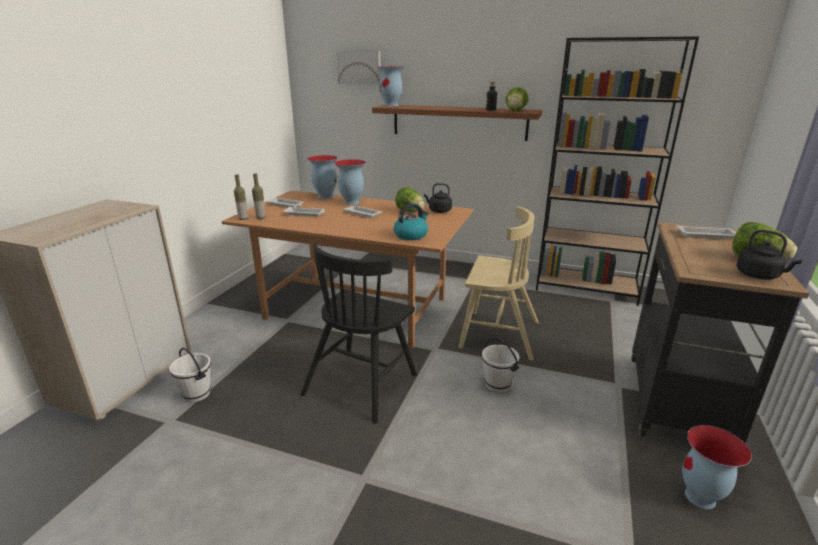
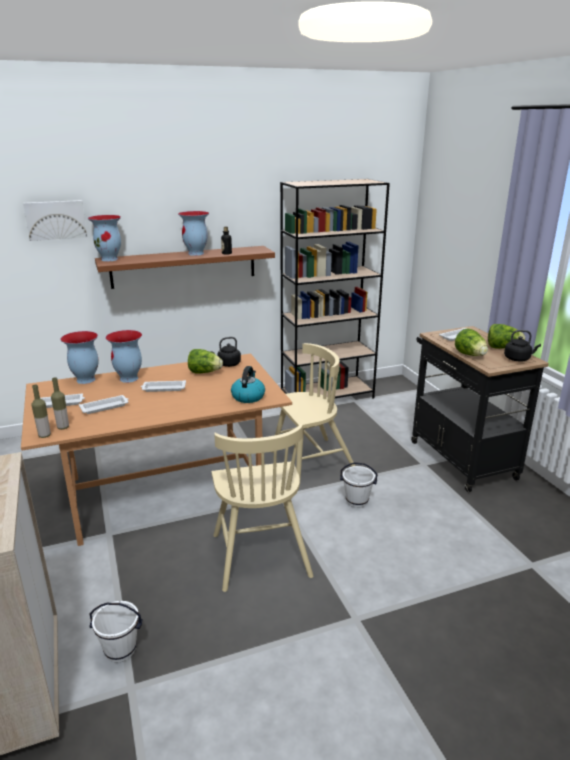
camera: 40 degrees left, 0 degrees up
(363, 380) = (259, 550): black chair -> beige chair
(515, 110) = (248, 251): lettuce -> lettuce (470, 355)
(700, 498) = (526, 512): vase -> vase (196, 254)

